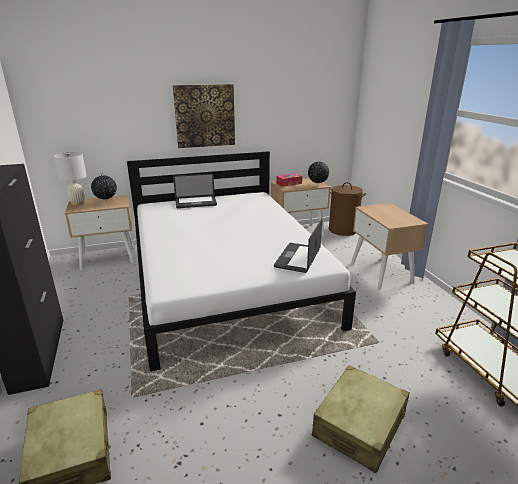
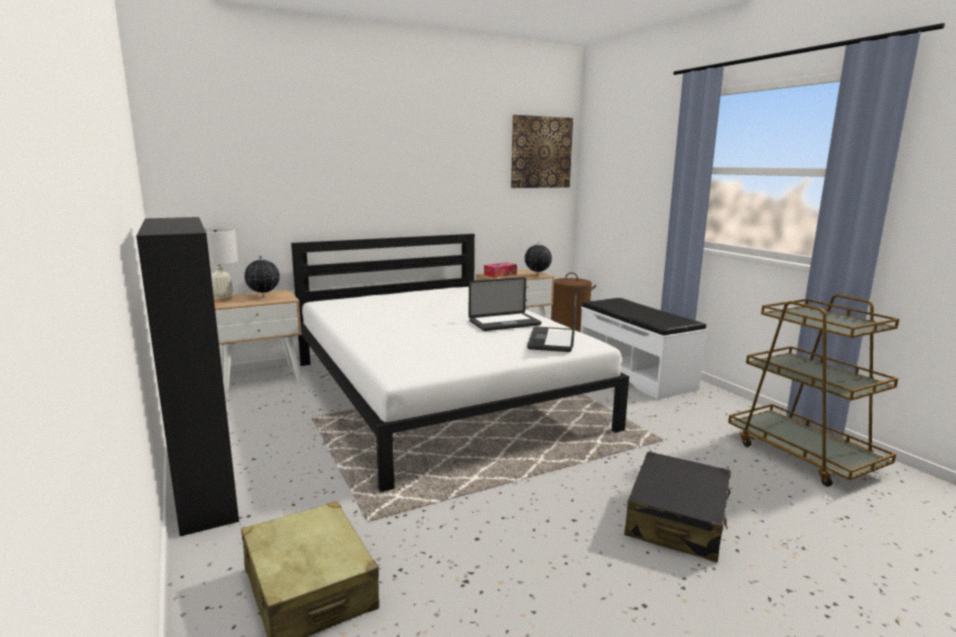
camera: 10 degrees left, 10 degrees down
(196, 203) = (385, 298): laptop -> laptop (504, 323)
(205, 116) = (393, 186): picture -> picture (541, 152)
(359, 426) = (677, 520): beige suitcase -> black suitcase
(381, 272) = (635, 374): beige nightstand -> white bench

